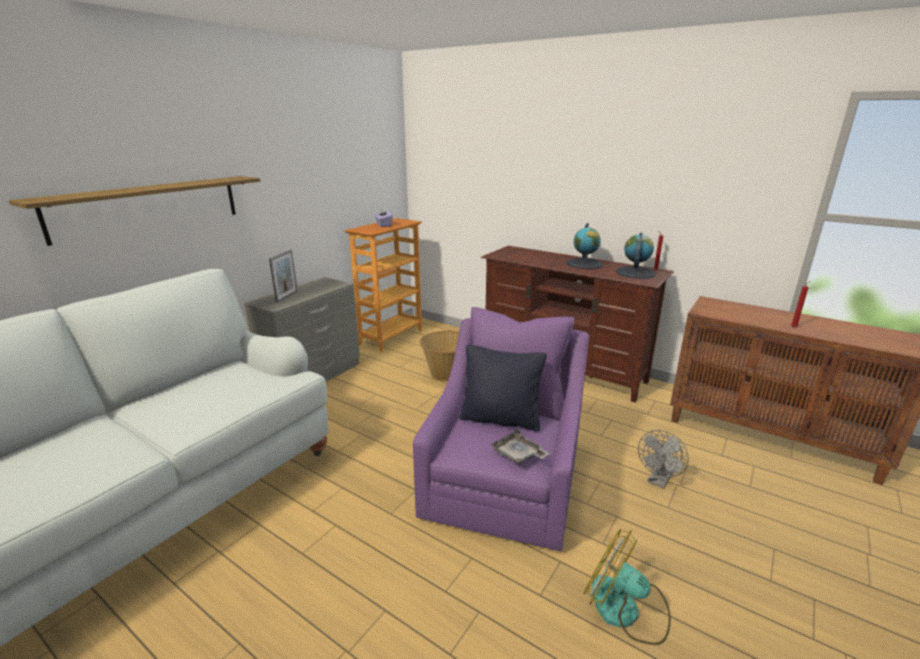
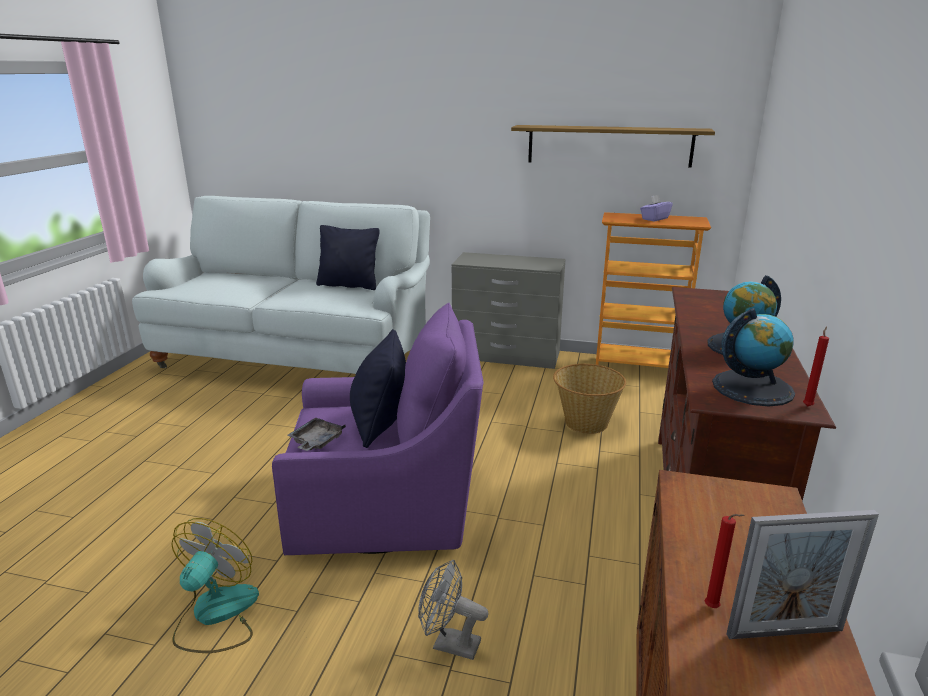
camera: 70 degrees right, 0 degrees up
(149, 207) = (399, 146): shelf -> shelf (609, 145)
(207, 377) = (349, 285): none -> black pillow
(287, 296) = (493, 259): picture frame -> picture frame (784, 632)

